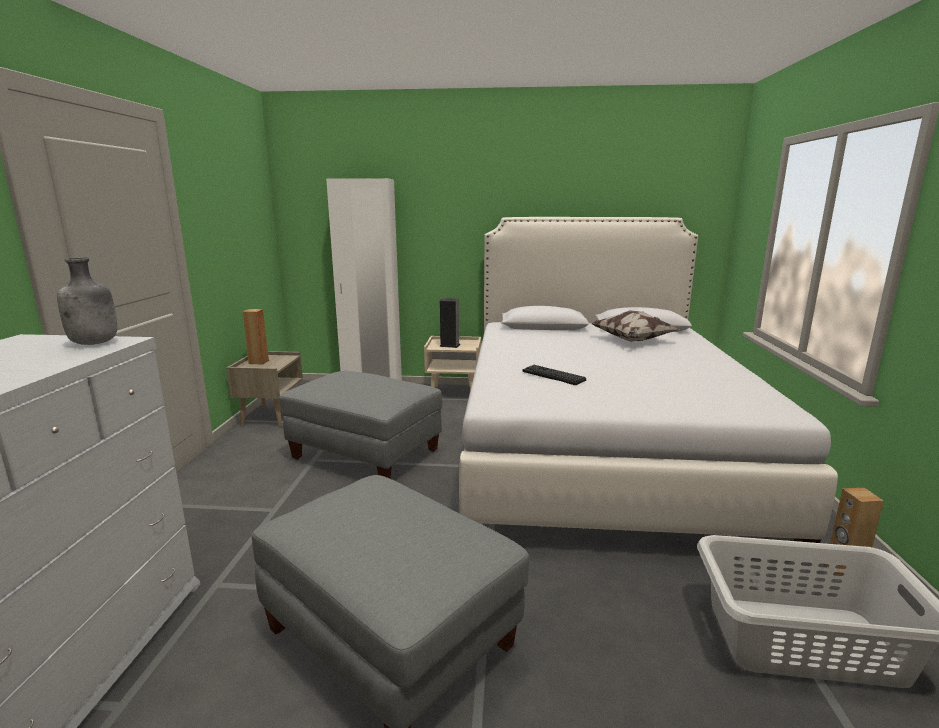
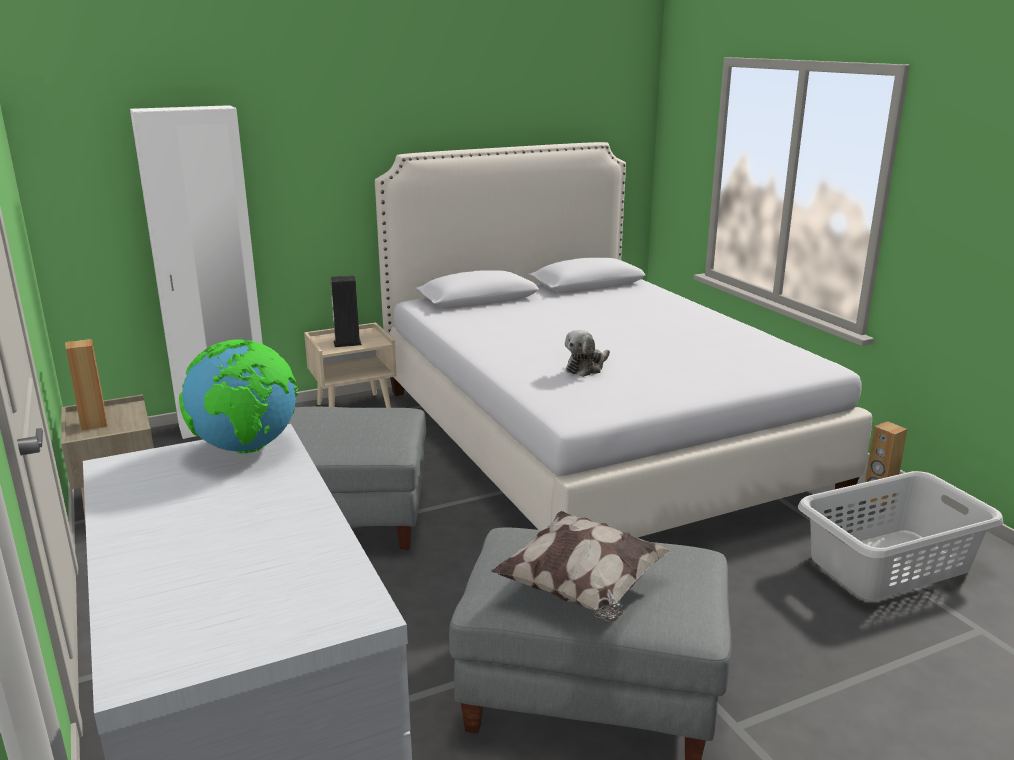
camera: 30 degrees left, 5 degrees up
(95, 343) = (247, 448): grey bottle -> globe
(553, 375) = (586, 367): keyboard -> plush toy
(632, 341) = (601, 304): pillow -> pillow (582, 590)

